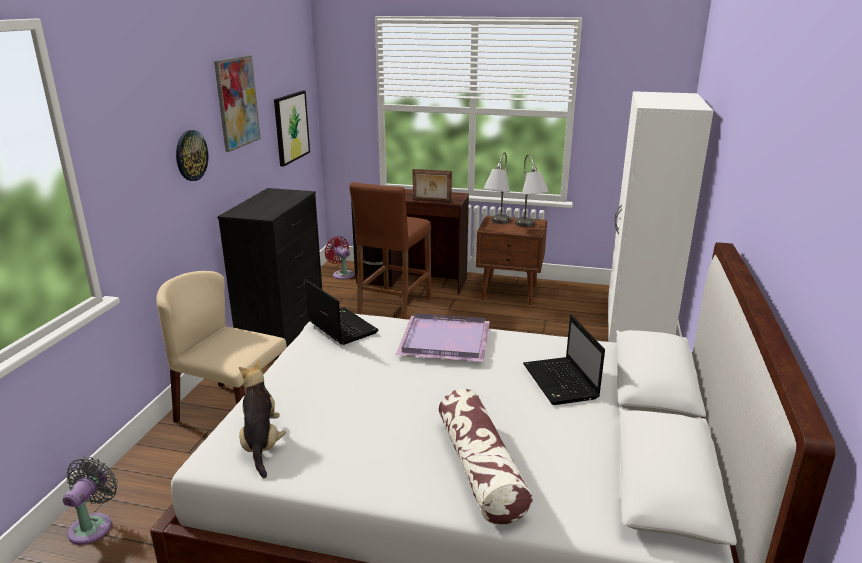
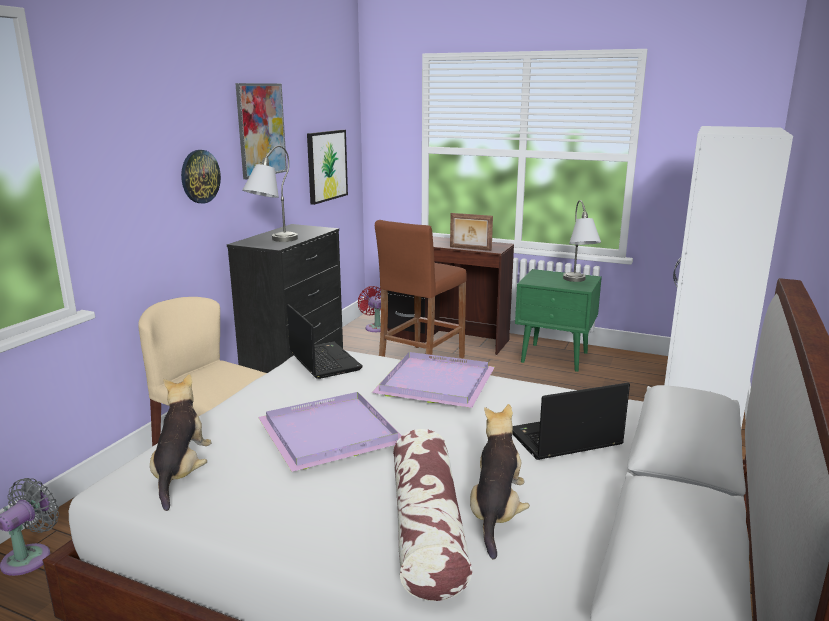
camera: 10 degrees right, 5 degrees down
(374, 394) = (331, 432): none -> purple tray
(497, 224) = (542, 278): grey table lamp -> grey table lamp (272, 242)
(510, 293) = (555, 357): brown nightstand -> green nightstand
(528, 450) = (496, 513): none -> plush toy
(561, 382) = (563, 440): laptop -> laptop turned 75 degrees clockwise

